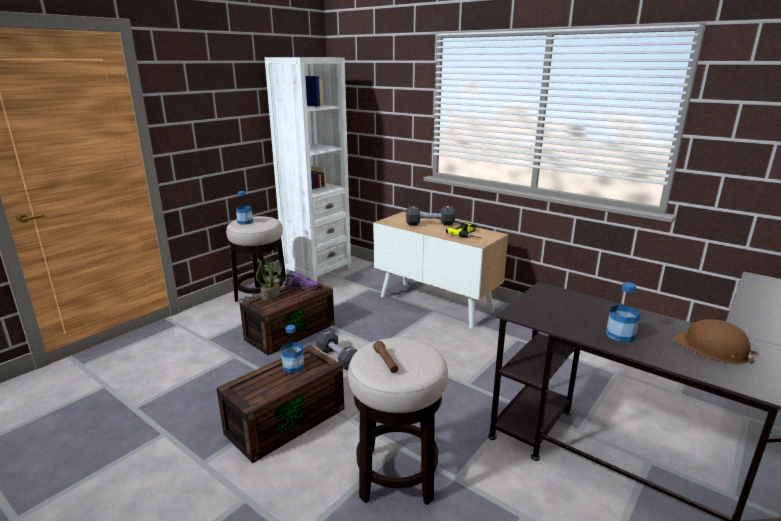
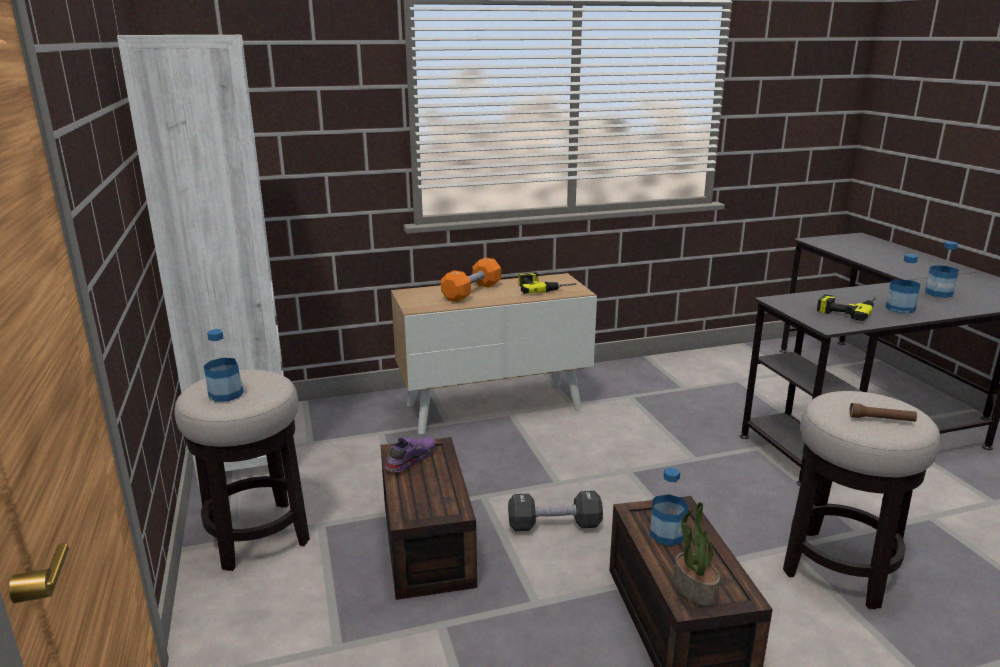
camera: 55 degrees left, 0 degrees up
(270, 295) = (405, 493): potted plant -> potted plant (693, 589)
(430, 224) = (472, 292): black dumbbell -> orange dumbbell
(573, 315) = (847, 309): none -> power drill
(712, 349) = (939, 293): brown hard hat -> bottle

